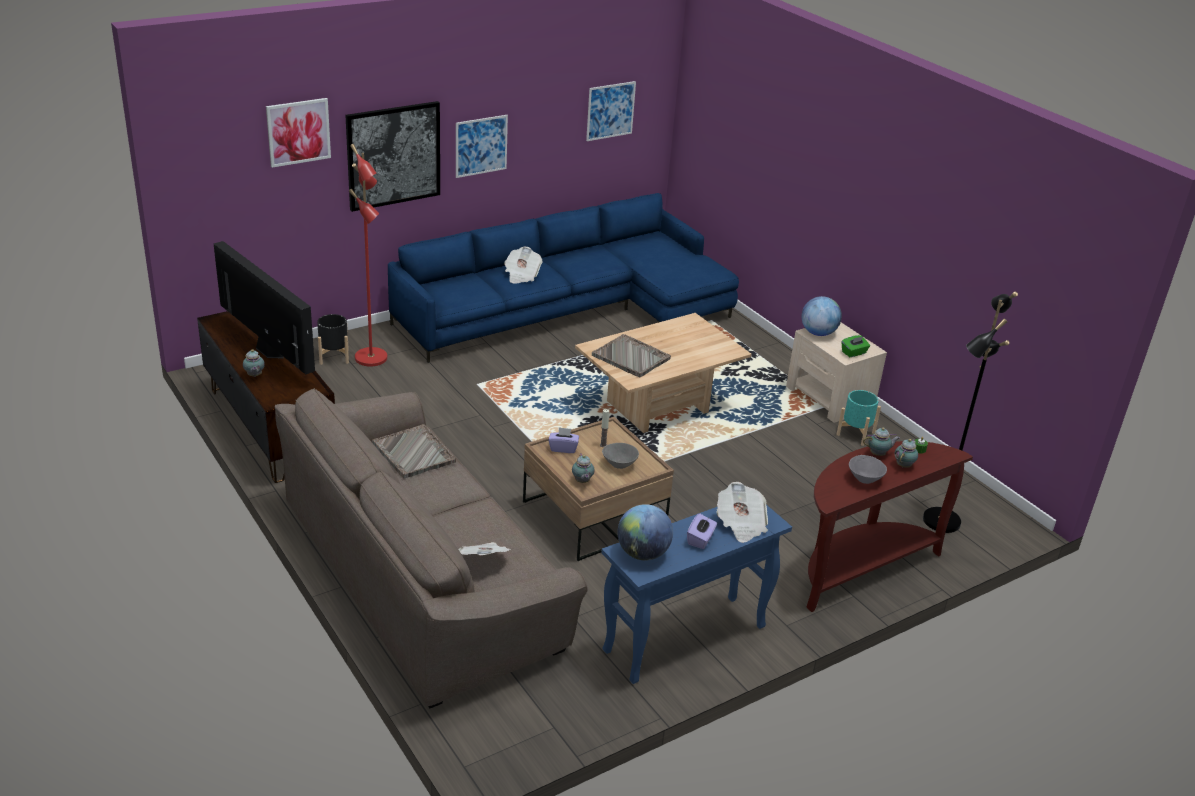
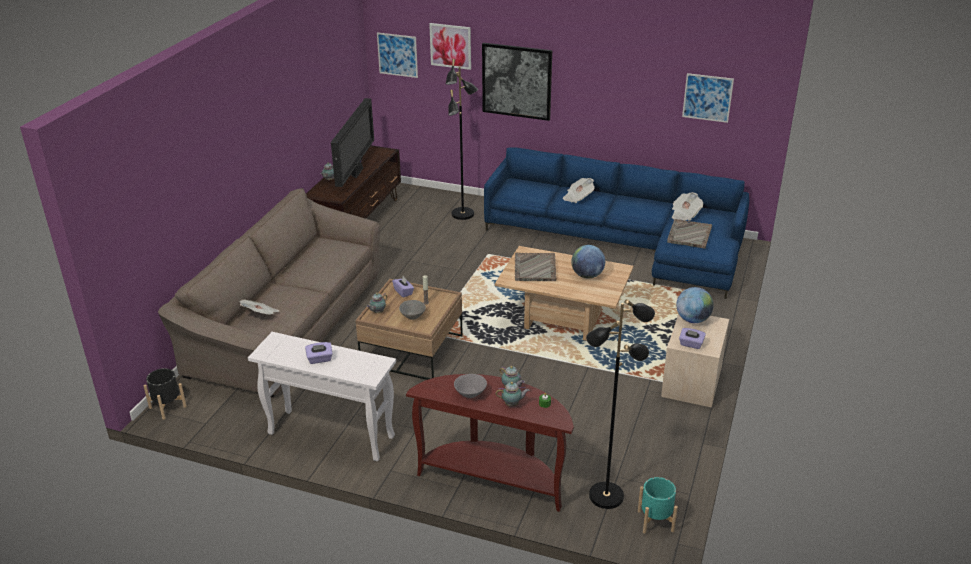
camera: 55 degrees right, 0 degrees up
(334, 356) = (447, 205): black planter -> black planter (167, 407)
(372, 358) = (463, 214): red floor lamp -> black floor lamp
(414, 453) = (333, 253): grey tray -> grey tray (689, 235)
(481, 146) = (586, 94): picture -> picture (397, 55)
(643, 553) = (281, 346): globe -> globe (587, 275)
(684, 640) = (330, 435): blue console table -> white console table
(740, 524) = (354, 367): newspaper -> newspaper (685, 214)
(854, 353) = (691, 344): green tissue box -> purple tissue box
(855, 433) = (662, 412): turquoise planter -> turquoise planter (656, 521)

